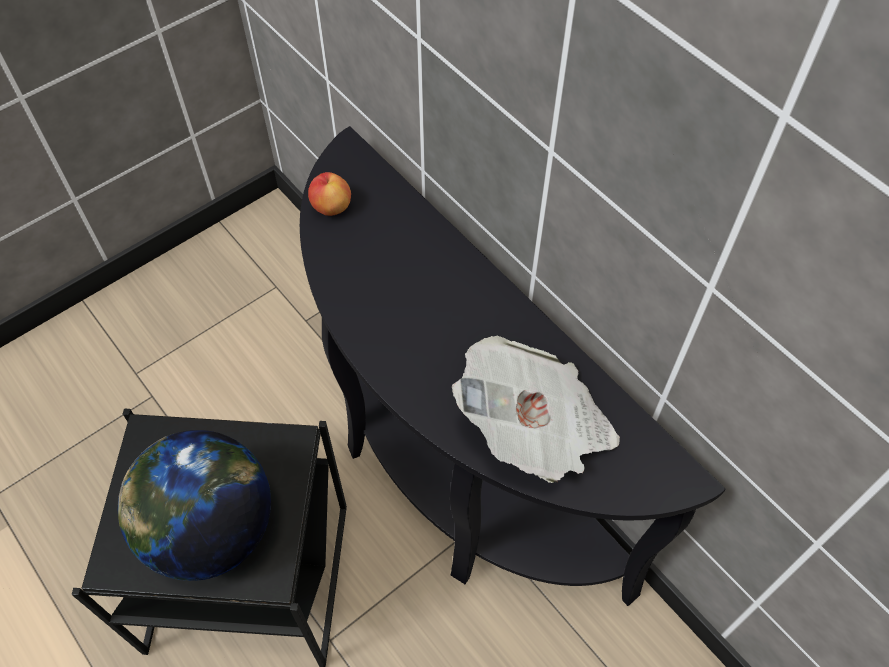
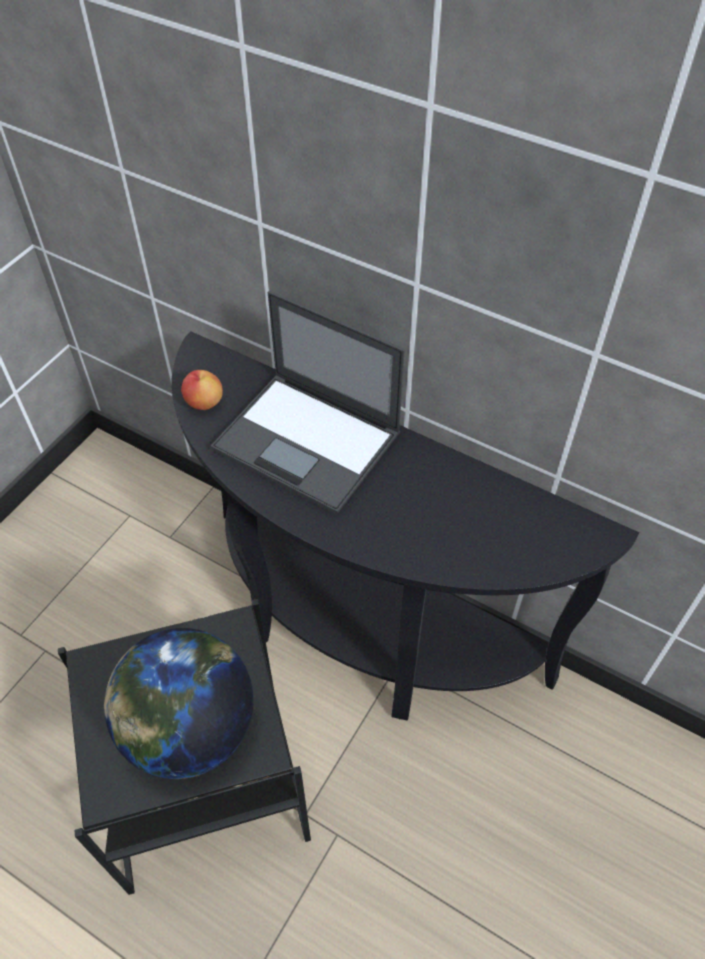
camera: 20 degrees left, 5 degrees down
(417, 280) = (309, 442): none -> laptop
(535, 428) = (466, 533): newspaper -> none

